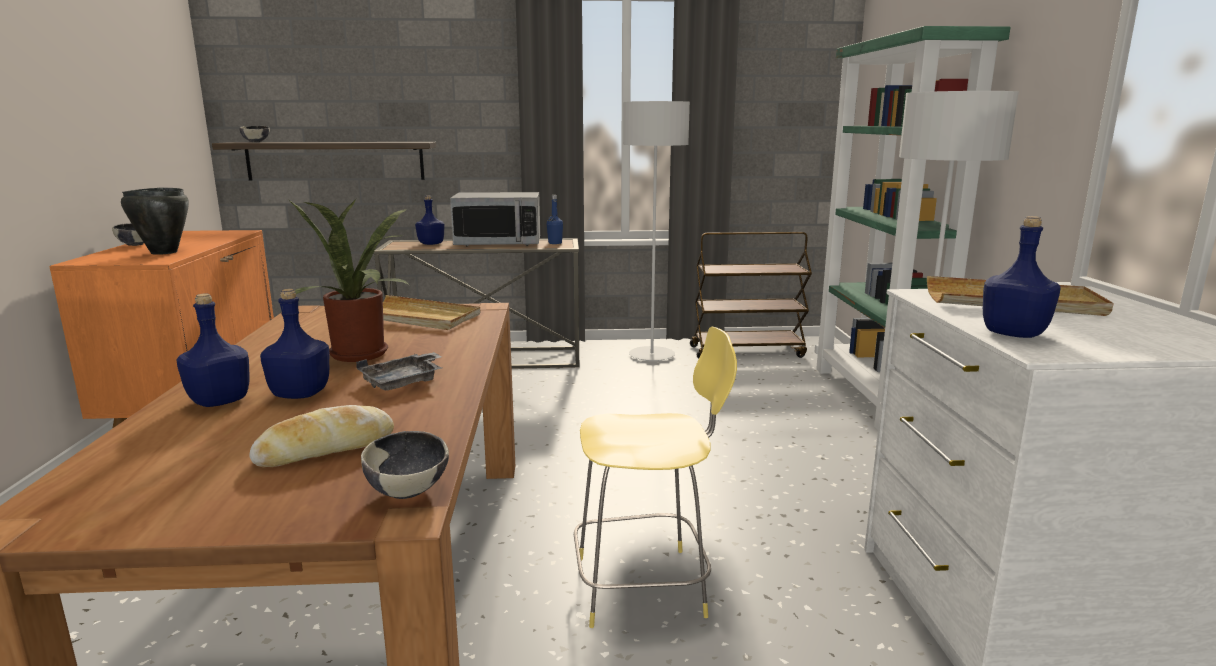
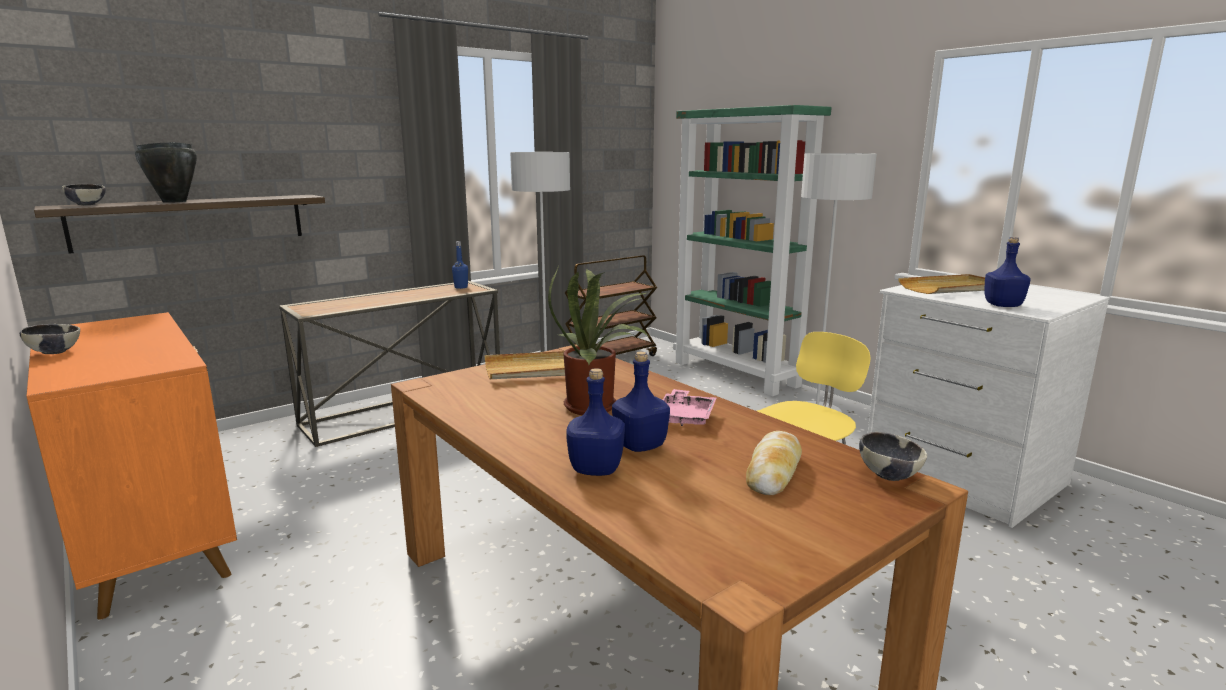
camera: 35 degrees left, 0 degrees up
(163, 252) = (141, 354): black cooking pot -> black cooking pot (174, 201)
(404, 382) = (685, 417): grey tray -> pink tray
(430, 244) = (339, 303): blue bottle -> none
(498, 243) = (410, 294): microwave -> none

